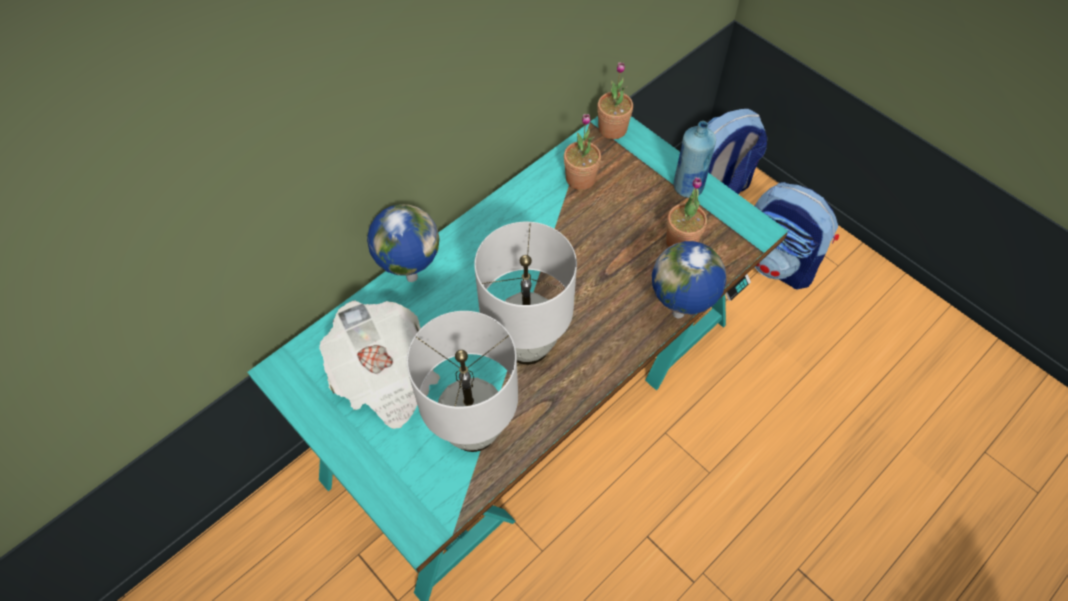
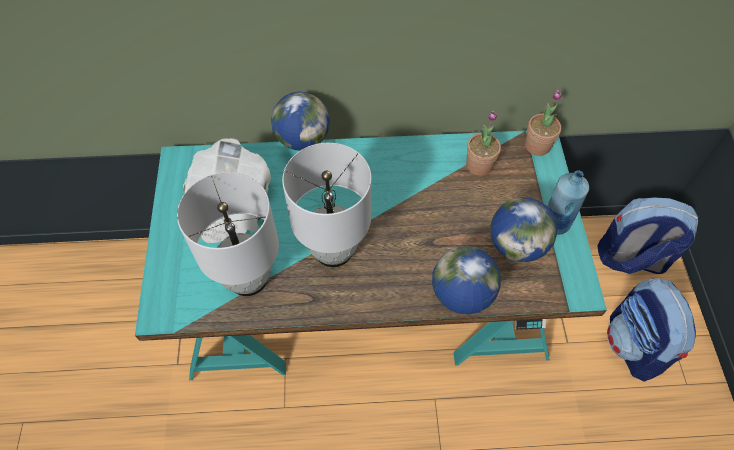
camera: 40 degrees right, 0 degrees up
(681, 241) = (511, 258): potted plant -> globe

